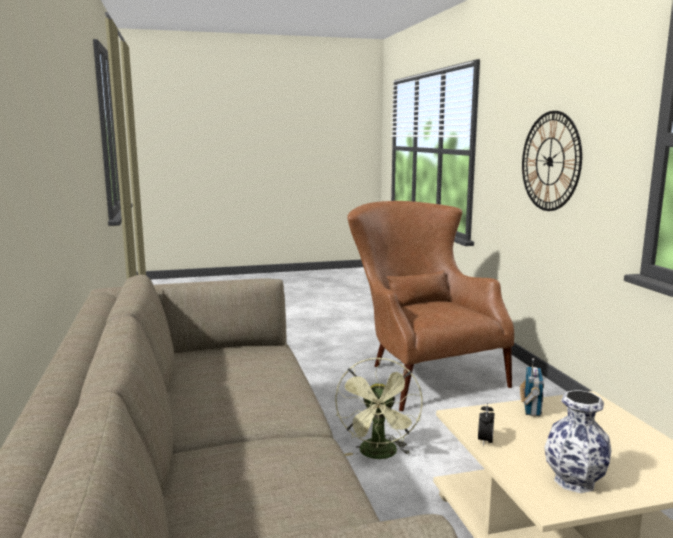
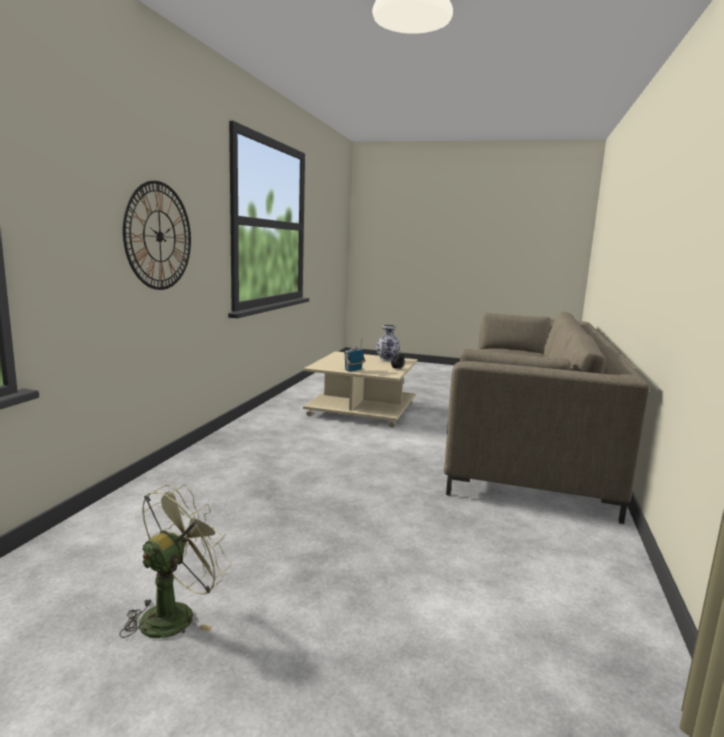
camera: 150 degrees left, 0 degrees up
(379, 455) = (401, 447): green fan -> green fan (176, 613)
(420, 372) = (267, 487): brown armchair -> none

